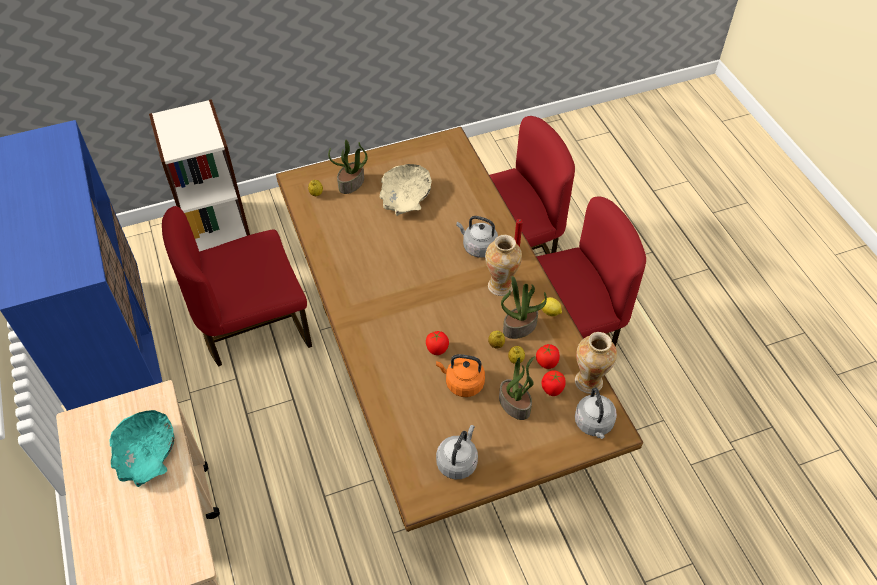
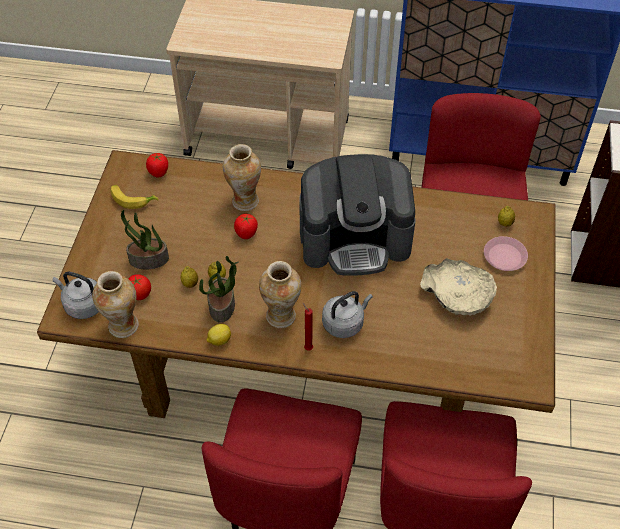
camera: 120 degrees right, 0 degrees up
(146, 453) = (285, 42): turquoise bowl -> none
(351, 184) = (504, 257): potted plant -> pink plate
(392, 274) = (355, 238): none -> coffee machine
(401, 370) = (244, 201): none -> vase
(458, 461) = (133, 199): grey kettle -> banana
(462, 383) = (198, 234): orange kettle -> none
(547, 362) = (168, 305): tomato -> tomato (158, 172)

